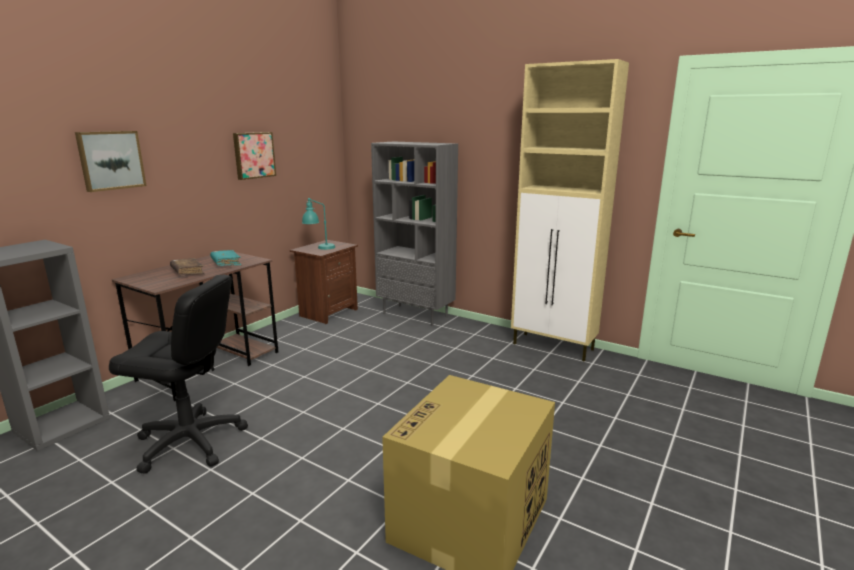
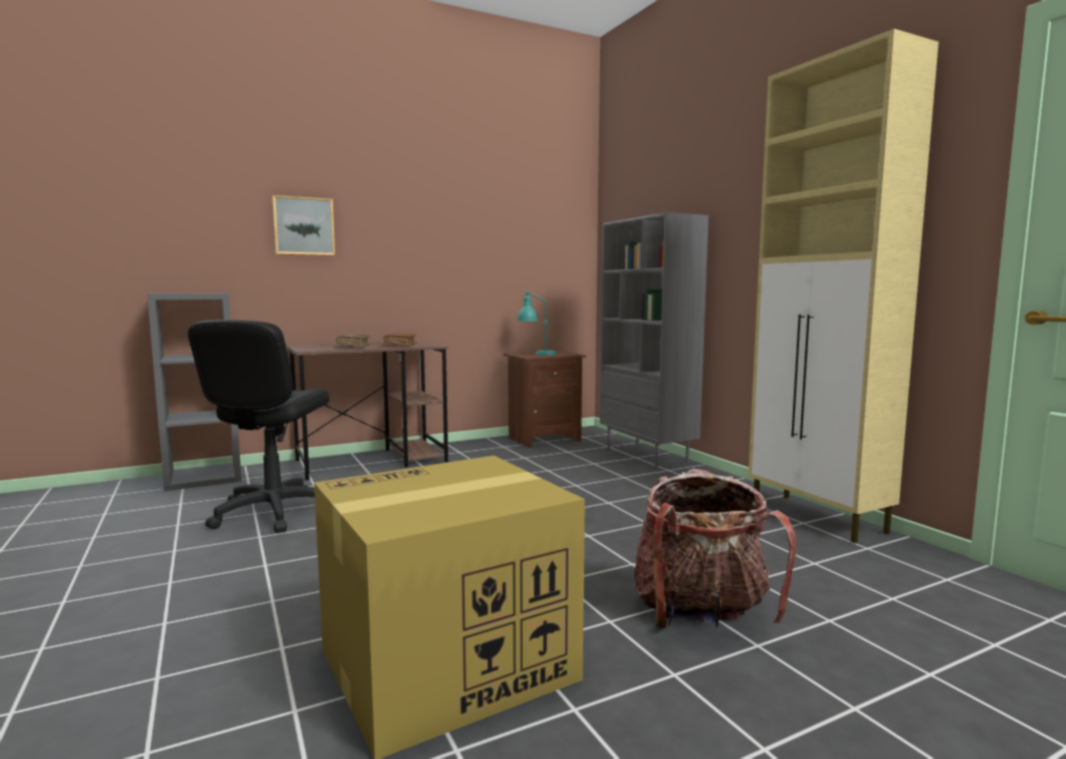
camera: 30 degrees right, 10 degrees down
(190, 442) = (273, 512): black office chair -> black office chair turned 60 degrees clockwise
(226, 263) = (400, 345): turquoise book -> brown book
(253, 155) = (468, 238): picture -> none
(559, 435) = (700, 614): none -> backpack

